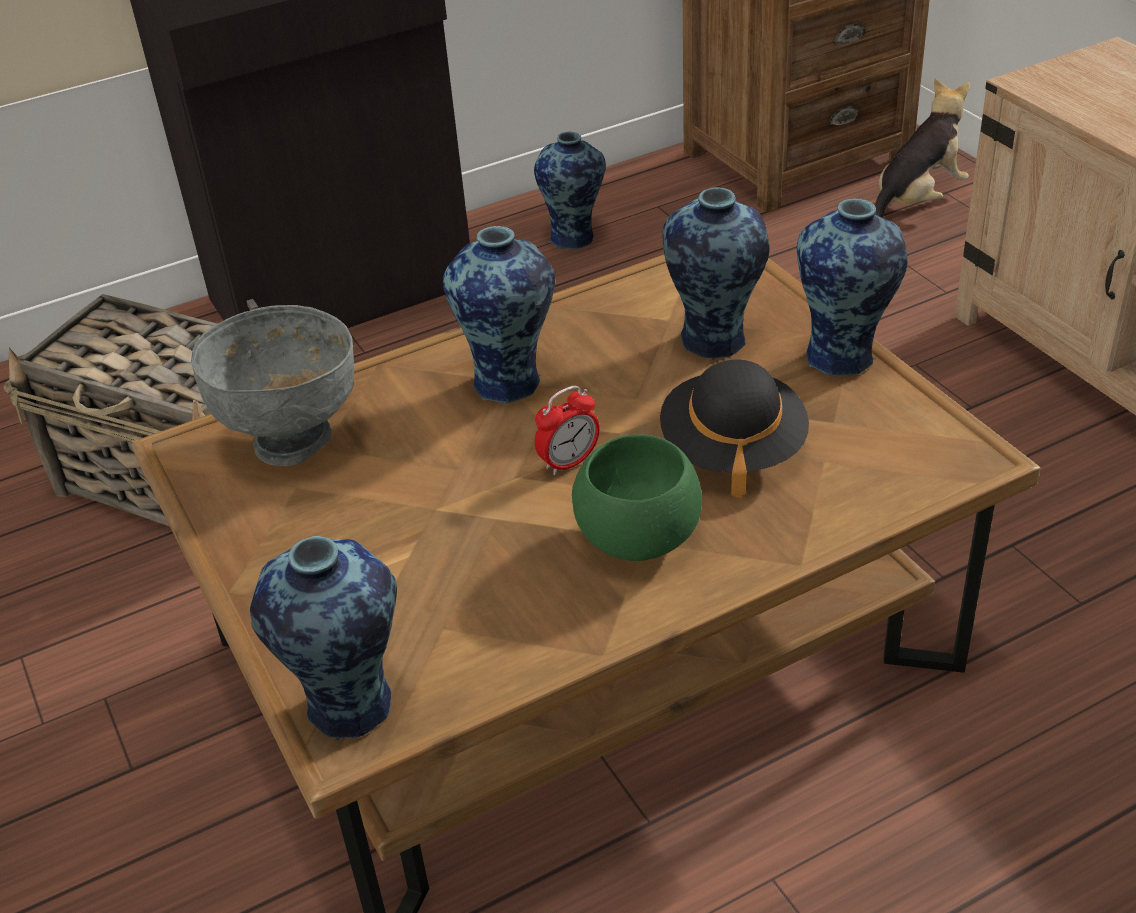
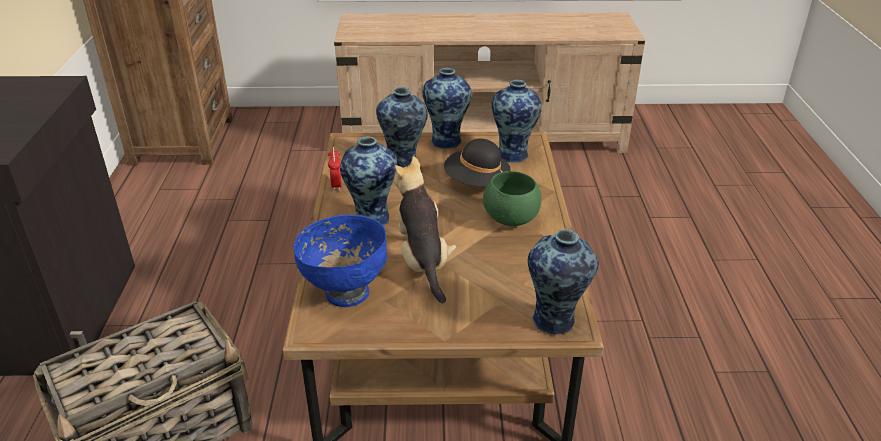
camera: 65 degrees left, 5 degrees down
(293, 440) = (346, 292): grey bowl -> blue bowl
(569, 462) = (446, 220): alarm clock -> alarm clock (336, 185)
(574, 238) = (146, 221): vase -> vase (513, 154)
(917, 200) = (260, 129): plush toy -> plush toy (423, 261)

